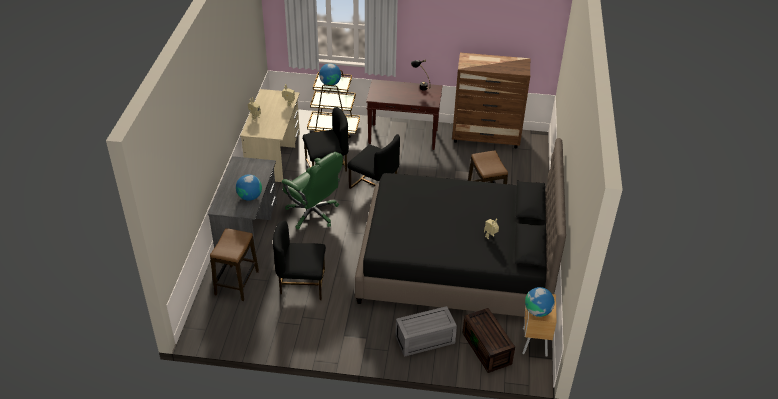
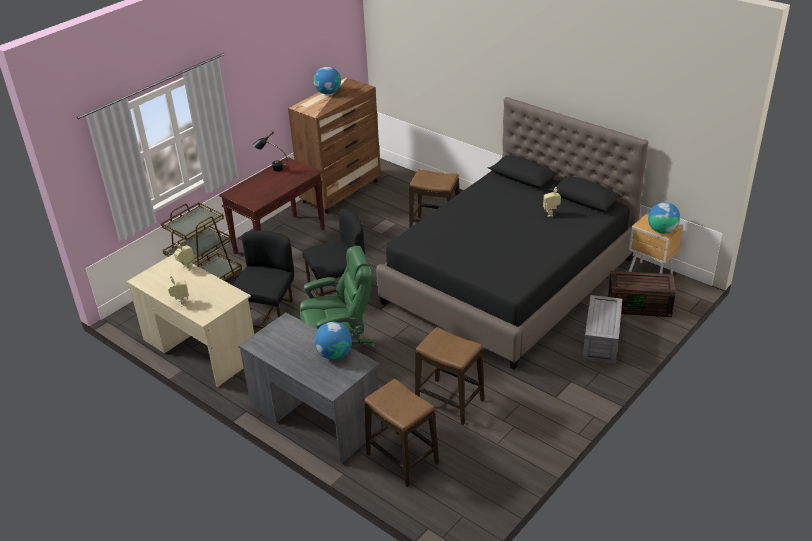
camera: 55 degrees left, 5 degrees down
(302, 284) = (449, 402): black chair -> stool
(330, 83) = (191, 223): globe -> globe (328, 92)

